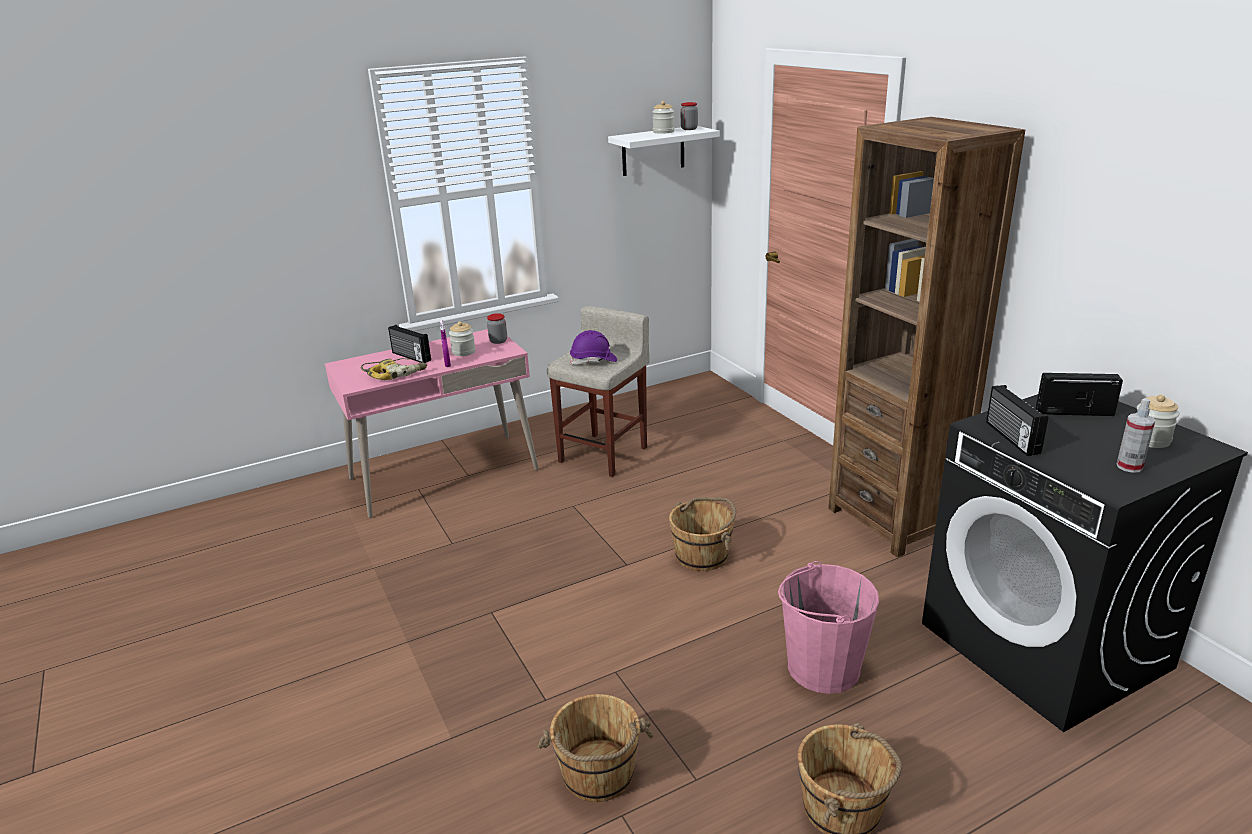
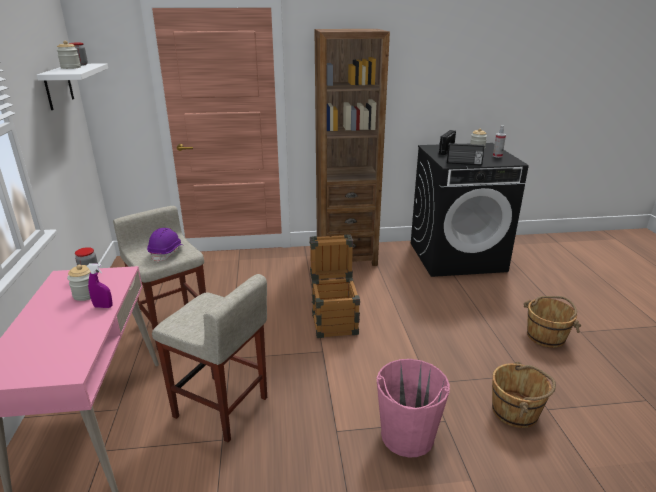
camera: 70 degrees left, 0 degrees up
(395, 373) = (78, 340): power drill -> none
(410, 357) = (47, 326): radio -> none
(494, 528) = (222, 408): none -> beige stool
(702, 555) = (334, 320): brown bucket -> crate
(822, 667) = (451, 312): pink bucket -> pink bucket (407, 436)

